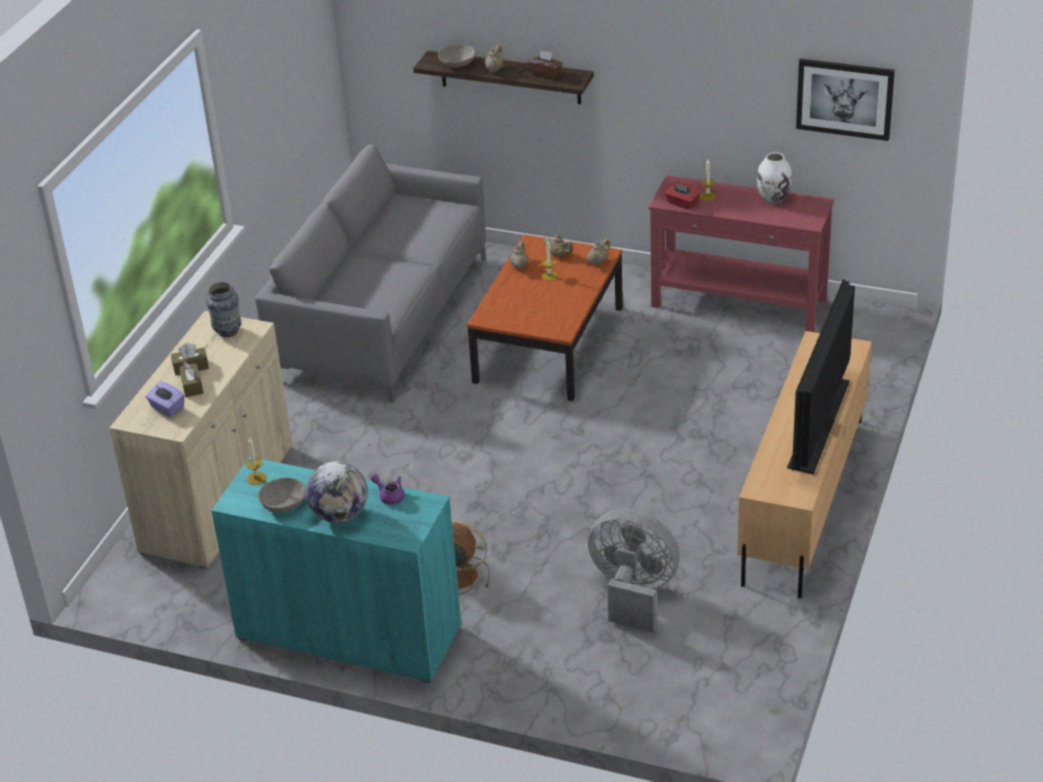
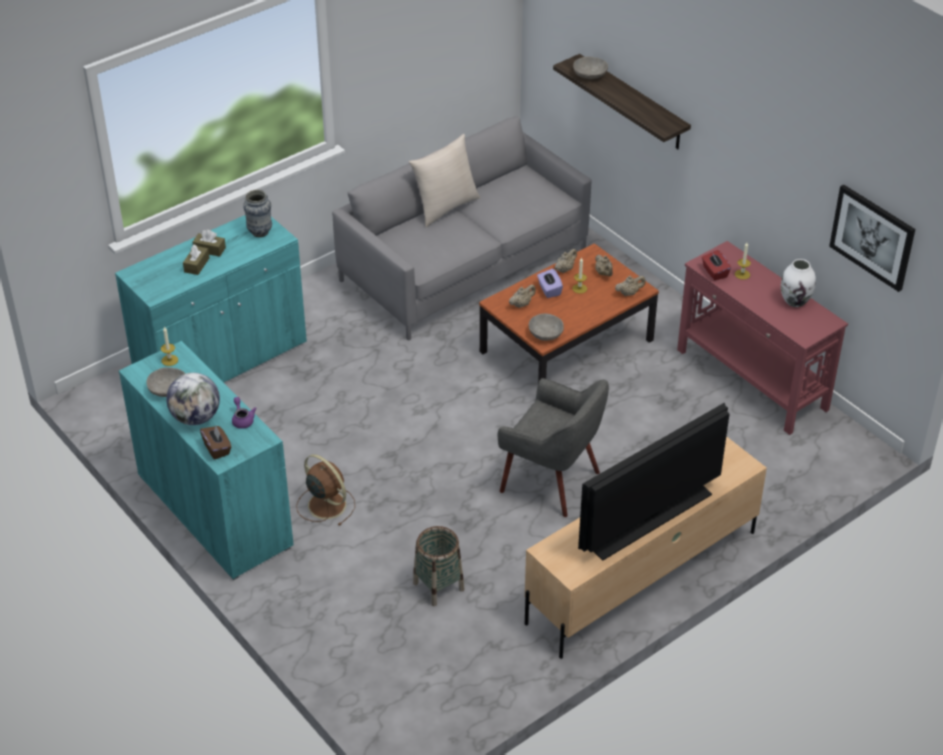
camera: 30 degrees right, 5 degrees up
(167, 408) = (164, 275): purple tissue box -> purple tissue box (549, 290)
(218, 499) = (221, 360): beige cabinet -> turquoise cabinet
(355, 257) = (445, 207): none -> beige pillow
(494, 69) = (613, 91): beige teapot -> beige teapot (521, 304)
(545, 74) = (649, 112): brown tissue box -> brown tissue box (217, 449)
(557, 325) = (545, 334): none -> grey bowl
(633, 593) = (438, 586): grey fan -> basket
(647, 460) = (551, 481): none -> grey armchair

